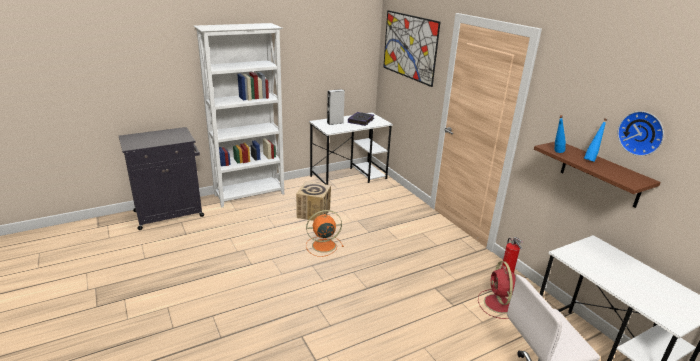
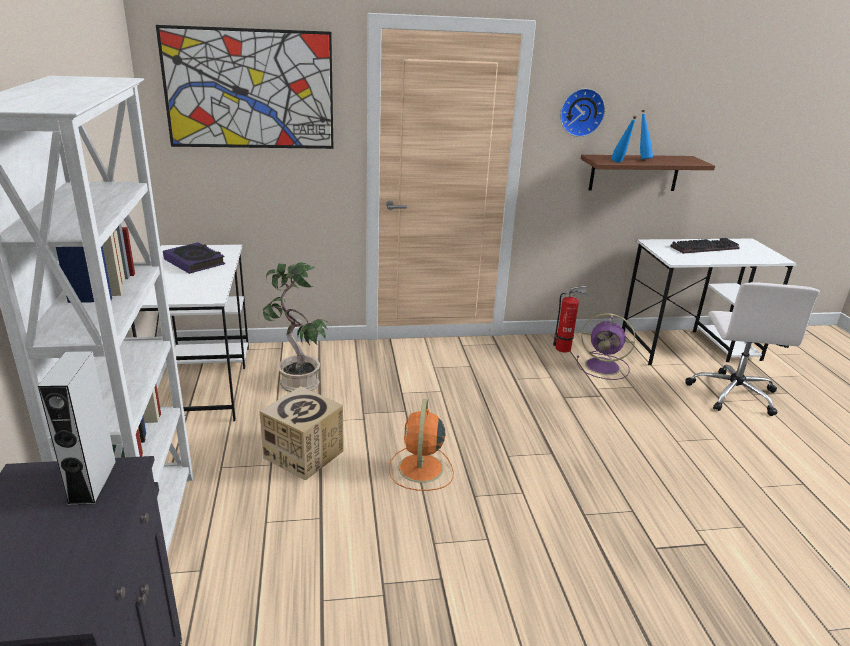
camera: 70 degrees left, 0 degrees up
(335, 123) = (174, 284): grey speaker -> grey speaker (92, 482)
(367, 198) = (297, 383): none -> potted plant
(498, 304) = (604, 367): red fan -> purple fan
(630, 272) = (704, 247): none -> keyboard
(642, 133) = (672, 114): wall clock -> wall clock (581, 112)

